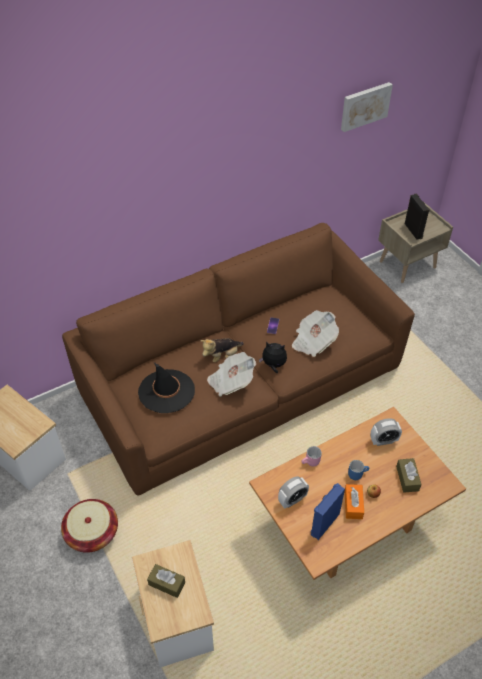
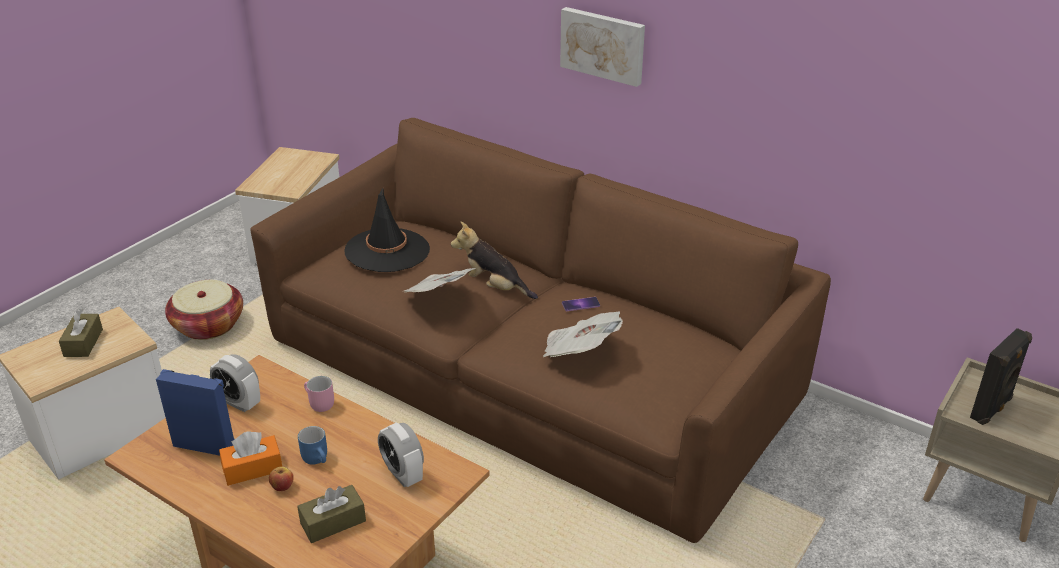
camera: 65 degrees right, 15 degrees down
(273, 365) = (507, 332): plush toy -> none
(364, 105) = (946, 56): picture -> picture (603, 45)

